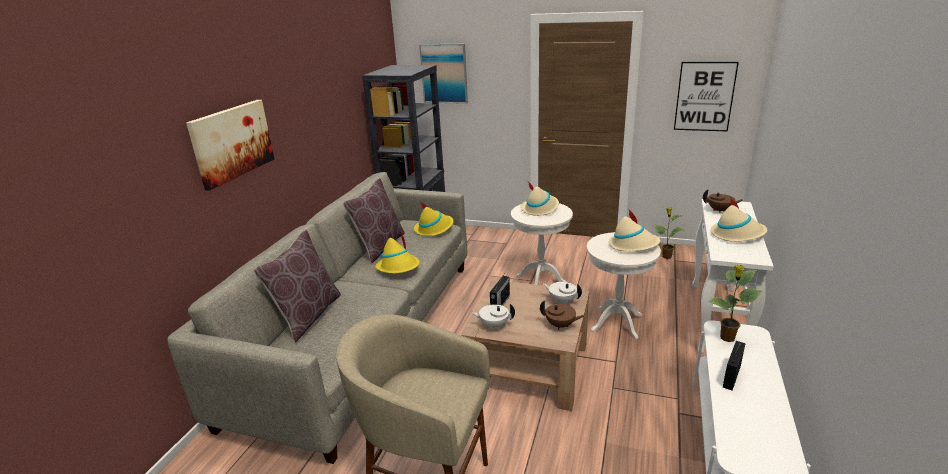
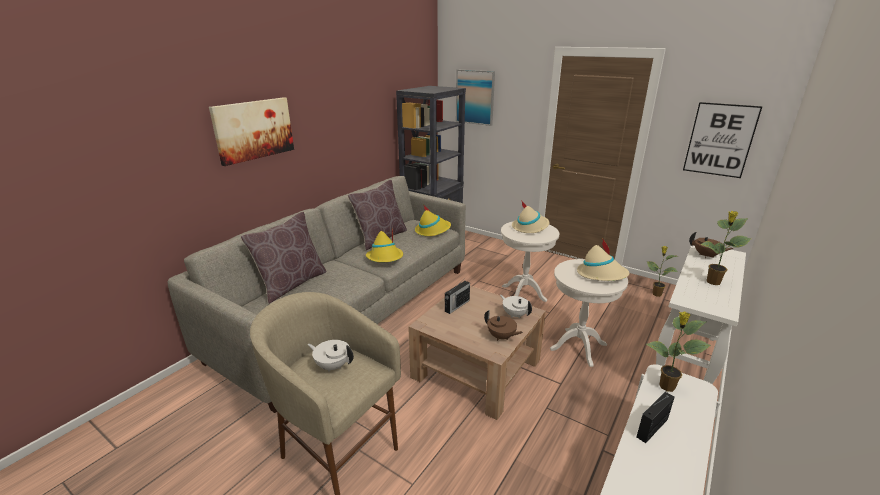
camera: 15 degrees right, 0 degrees up
(493, 325) = (441, 324): white teapot -> white teapot (333, 365)
(737, 234) = (713, 282): beige hat -> potted plant

